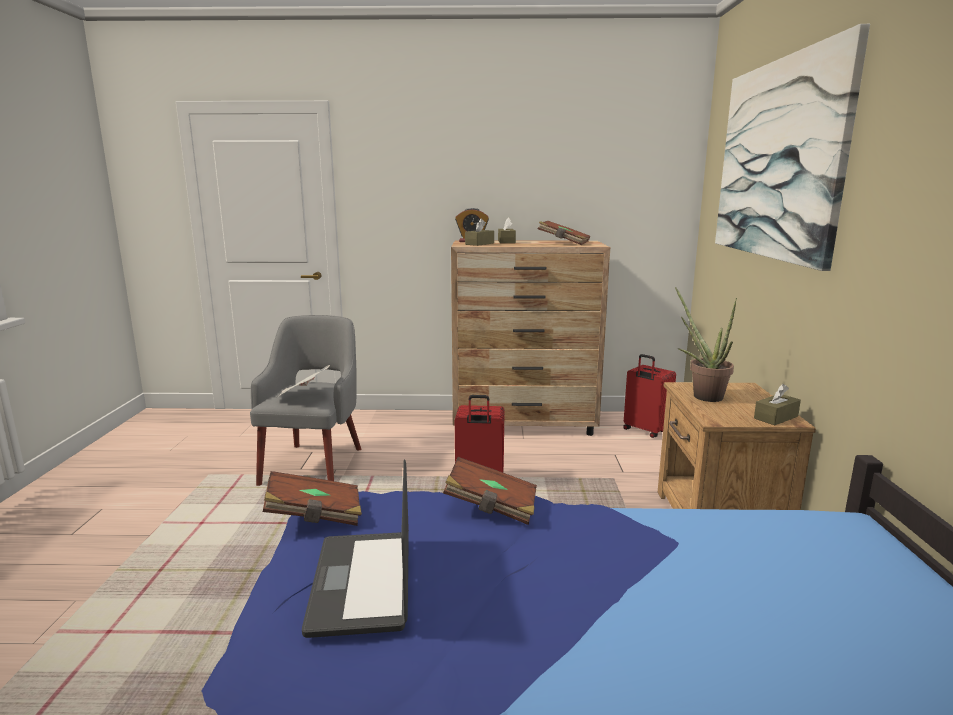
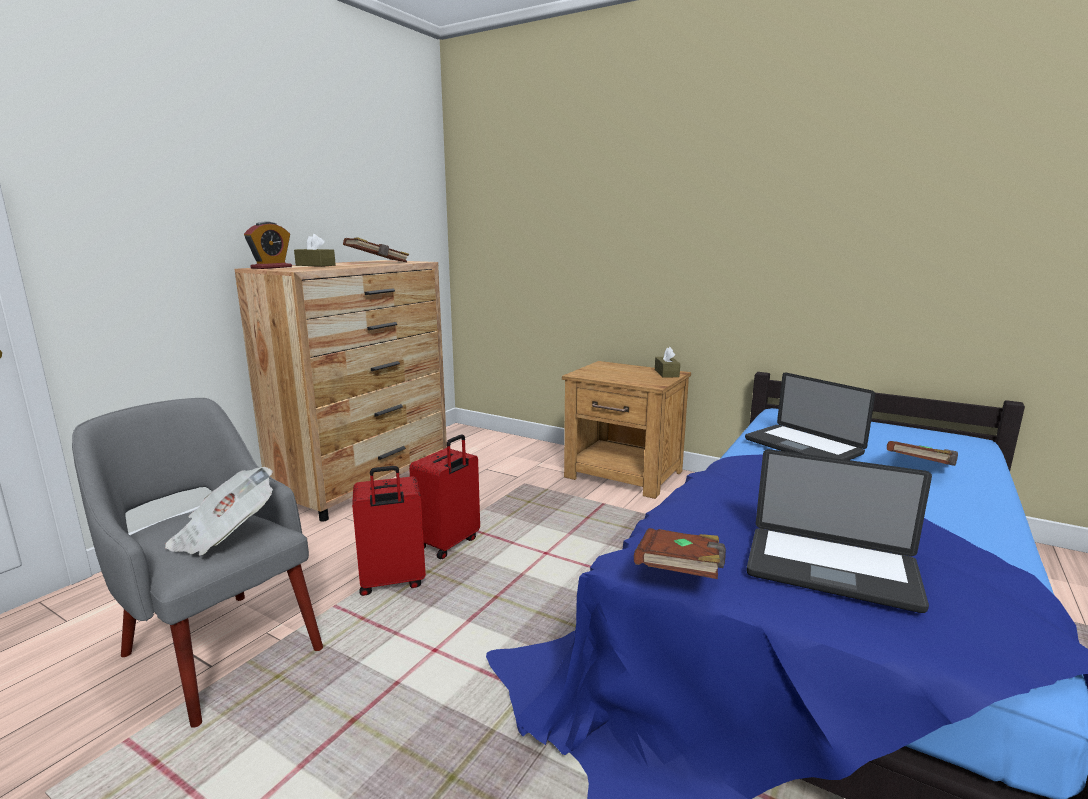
camera: 60 degrees left, 0 degrees up
(479, 244) = (304, 268): brown tissue box -> none
(491, 507) = (712, 489): brown book -> brown book (920, 468)
(645, 431) = (466, 444): red suitcase -> red suitcase (392, 582)
(702, 395) = (604, 375): potted plant -> none
(708, 546) = (802, 446): none -> laptop
(777, 160) = (584, 177): picture -> none

